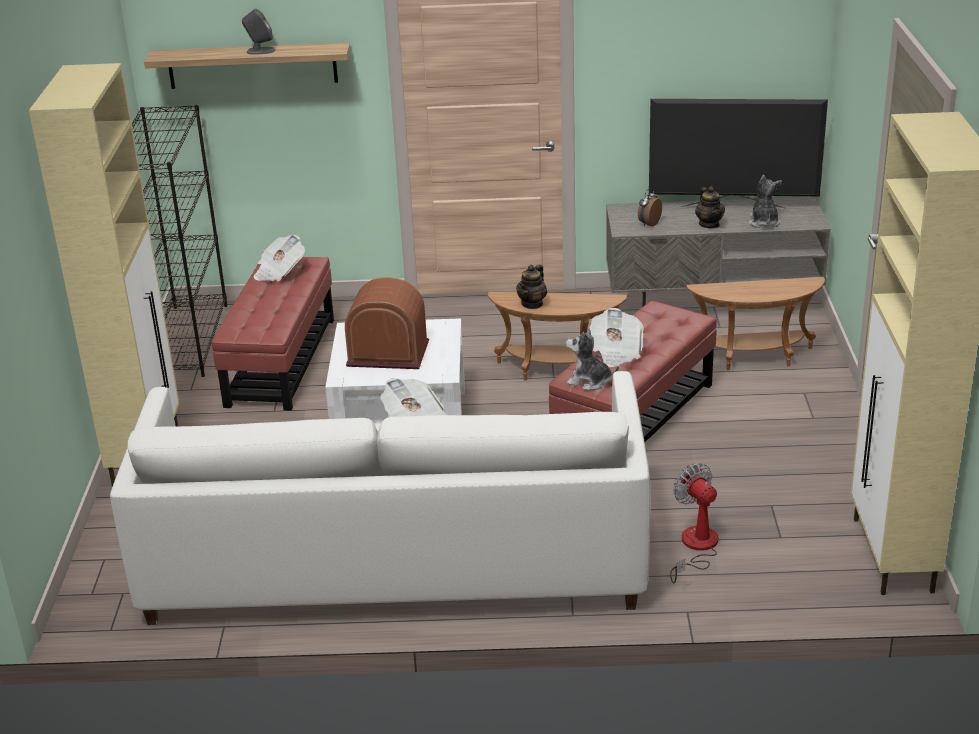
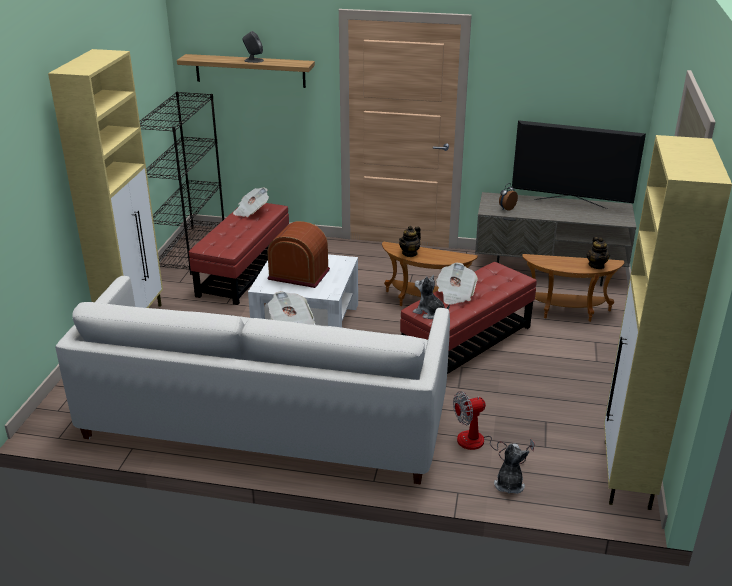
camera: 10 degrees right, 0 degrees up
(696, 547) = (480, 444): fan -> fan turned 90 degrees counterclockwise
(709, 224) = (549, 214): teapot -> teapot (596, 265)
(763, 222) = (589, 217): plush toy -> plush toy (509, 484)

